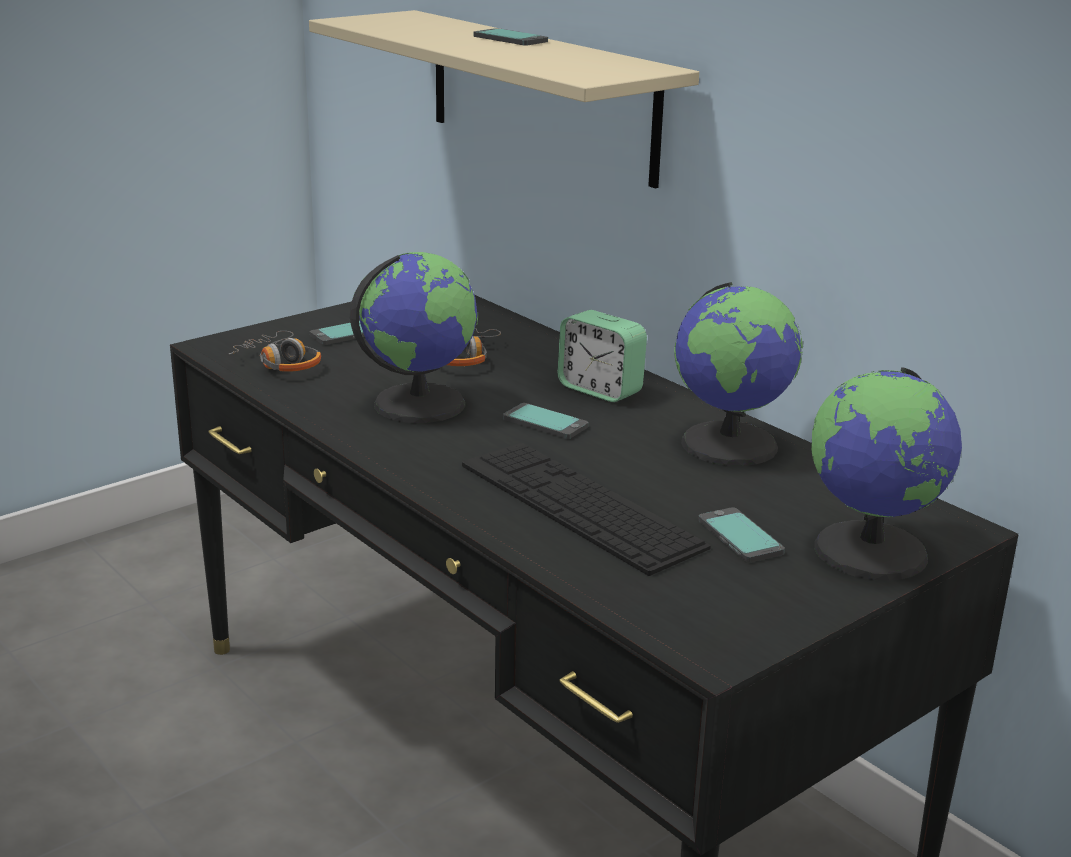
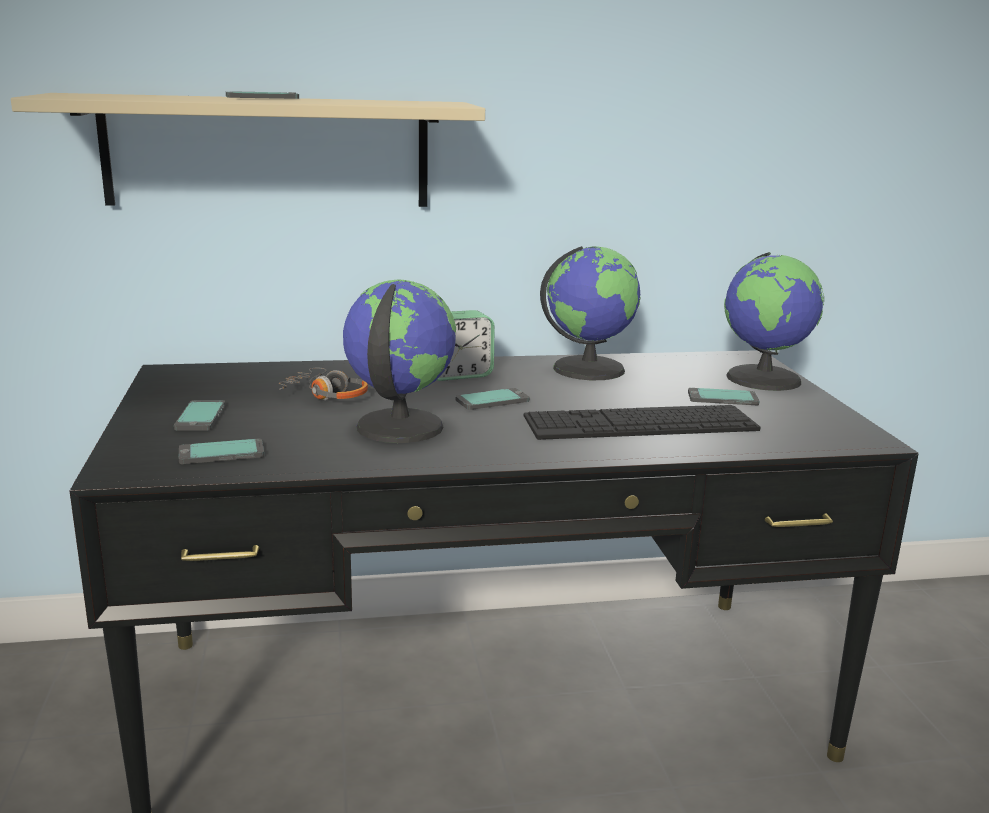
camera: 60 degrees left, 5 degrees down
(280, 363) = (221, 453): headphones -> phone

